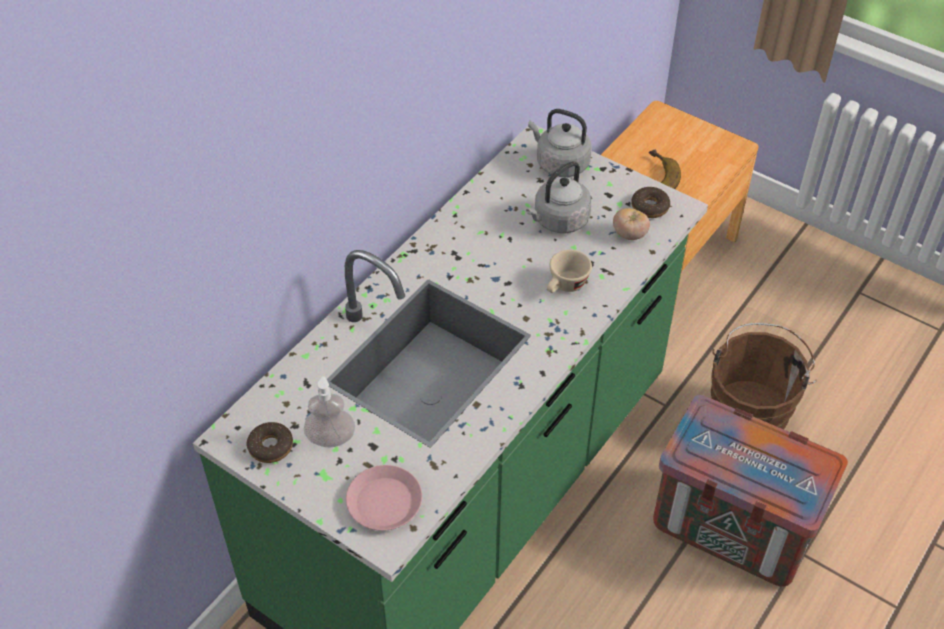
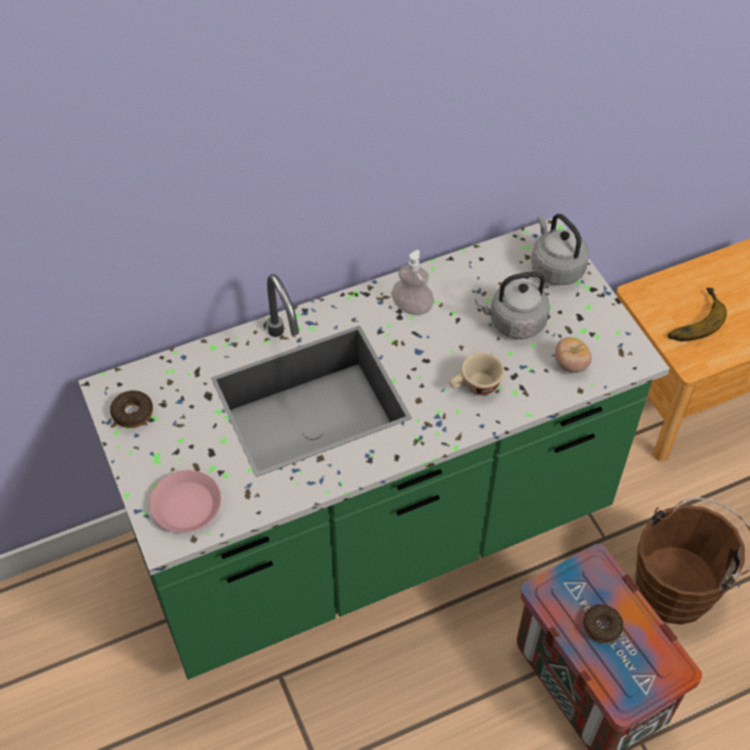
camera: 30 degrees right, 5 degrees up
(331, 438) = (183, 429): soap dispenser -> soap dispenser (412, 307)
(650, 207) = (610, 346): donut -> donut (602, 626)

